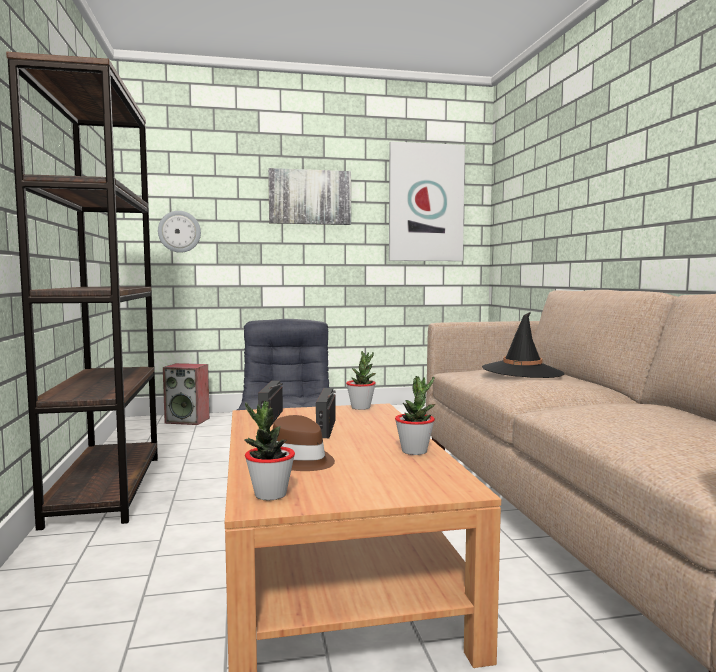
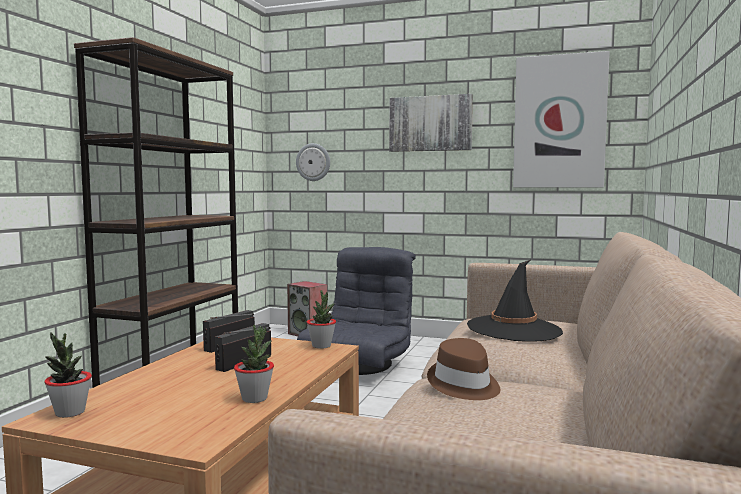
camera: 30 degrees right, 0 degrees up
(299, 459) = (157, 387): brown hat -> brown hat (463, 385)

